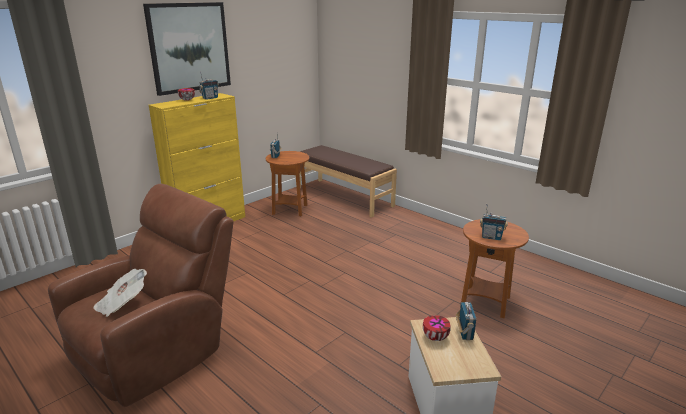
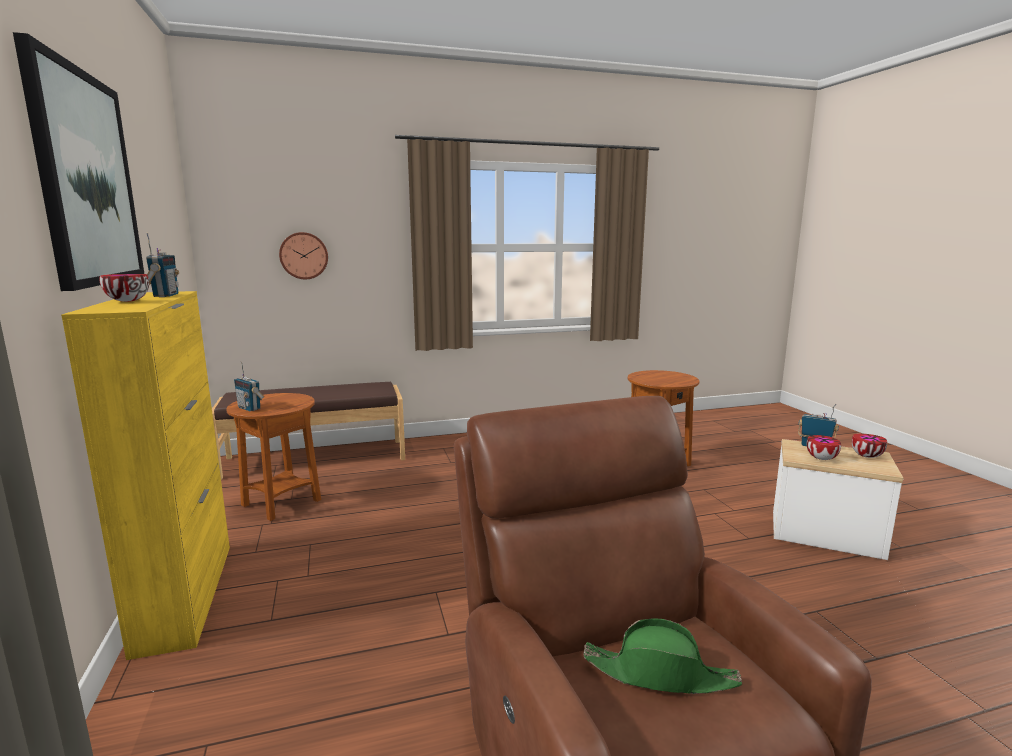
camera: 60 degrees left, 10 degrees down
(122, 304) = (660, 674): newspaper -> green hat
(360, 73) = (304, 255): none -> wall clock
(470, 361) = (866, 456): none -> bowl
(491, 237) = (673, 381): radio -> none

